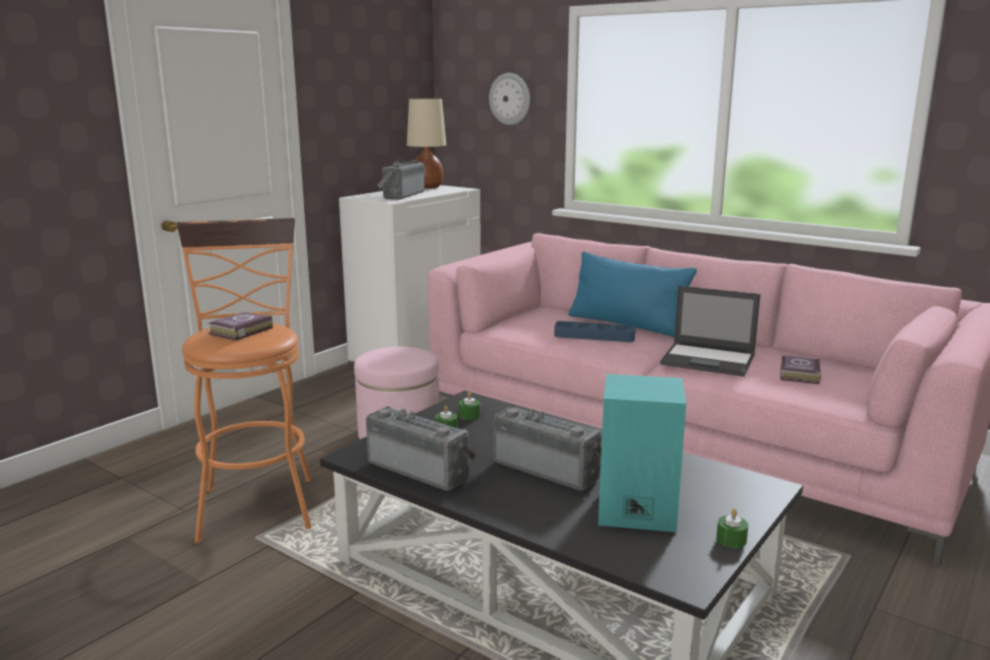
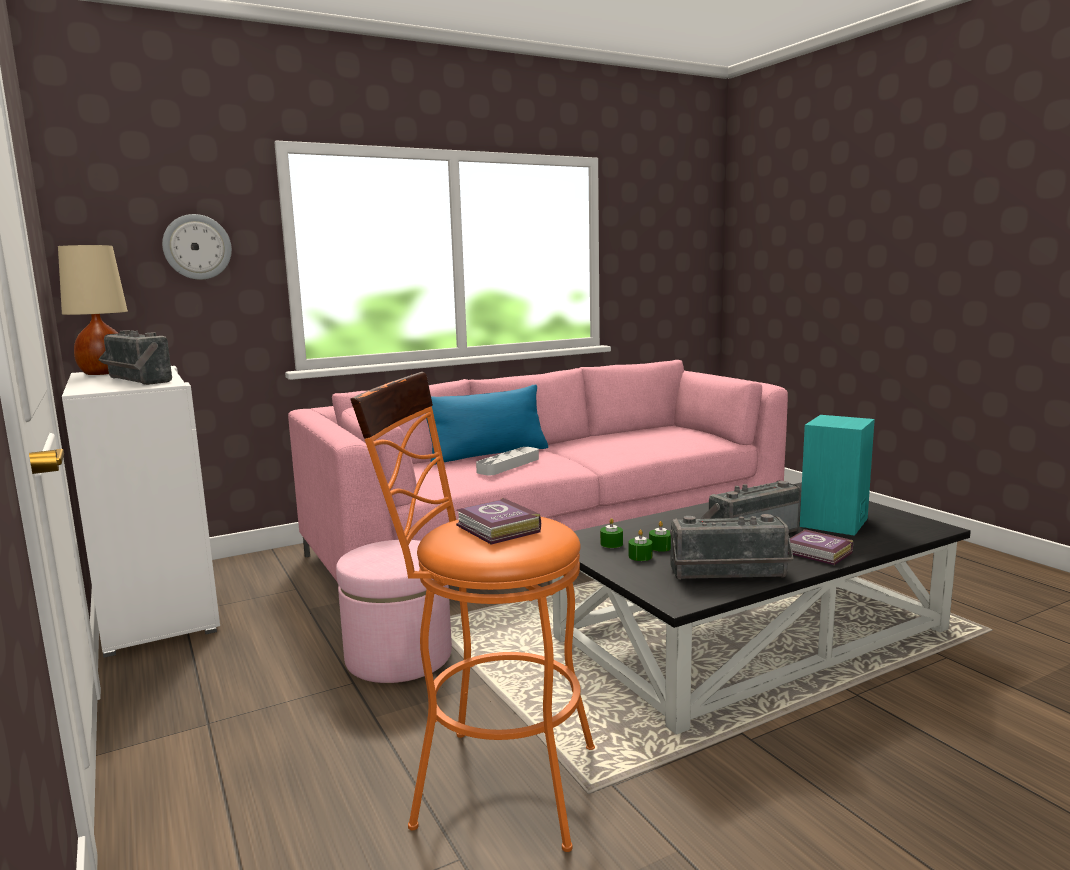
camera: 65 degrees left, 5 degrees down
(421, 469) = (728, 576): radio -> radio turned 150 degrees counterclockwise
(594, 336) = (508, 465): blue tray -> grey tray
(709, 360) = (609, 449): laptop -> none
(731, 540) = (879, 509): green candle -> green candle (660, 547)
(798, 374) = (660, 438): book -> book (818, 553)

